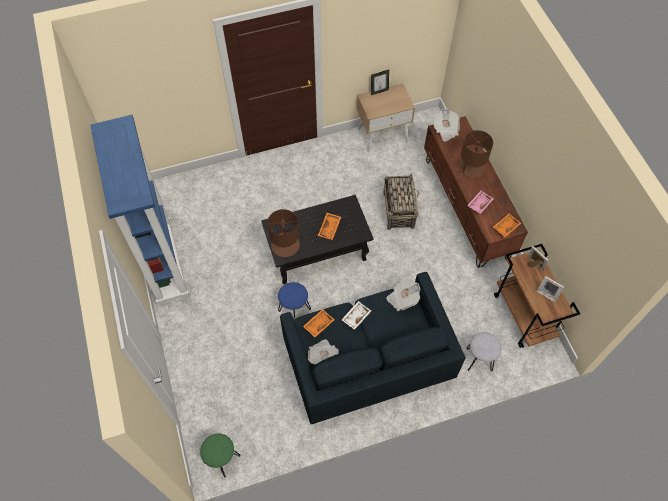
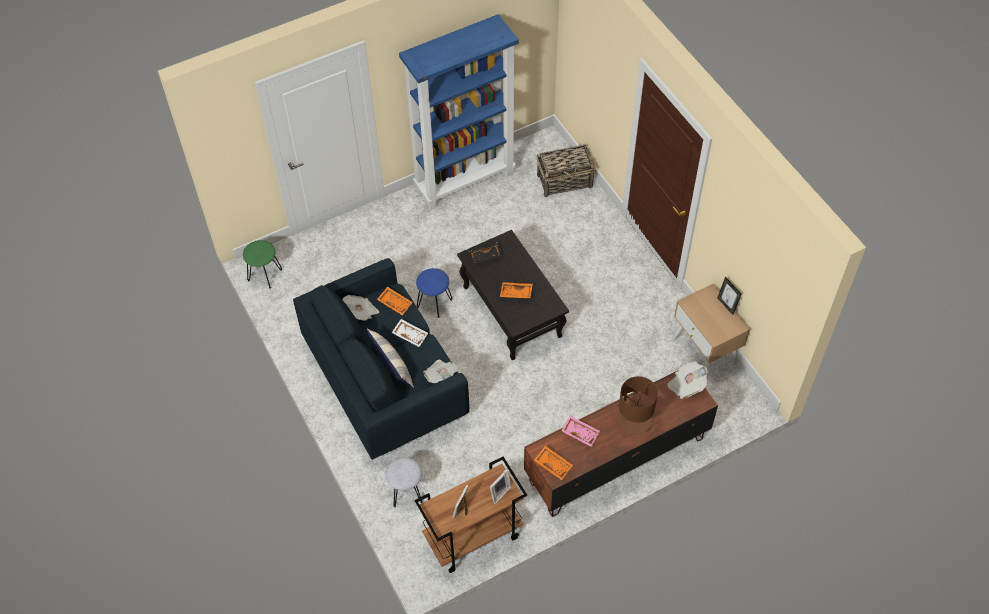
camera: 80 degrees right, 5 degrees down
(285, 244) = (485, 256): brown table lamp -> black tray
(385, 336) = (391, 365): none -> pillow
(398, 210) = (592, 384): basket -> basket (565, 181)

